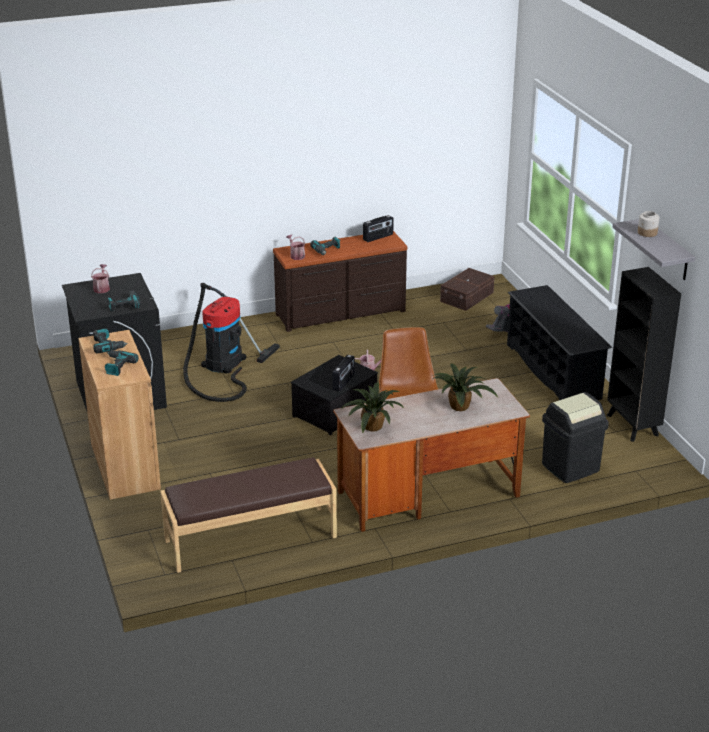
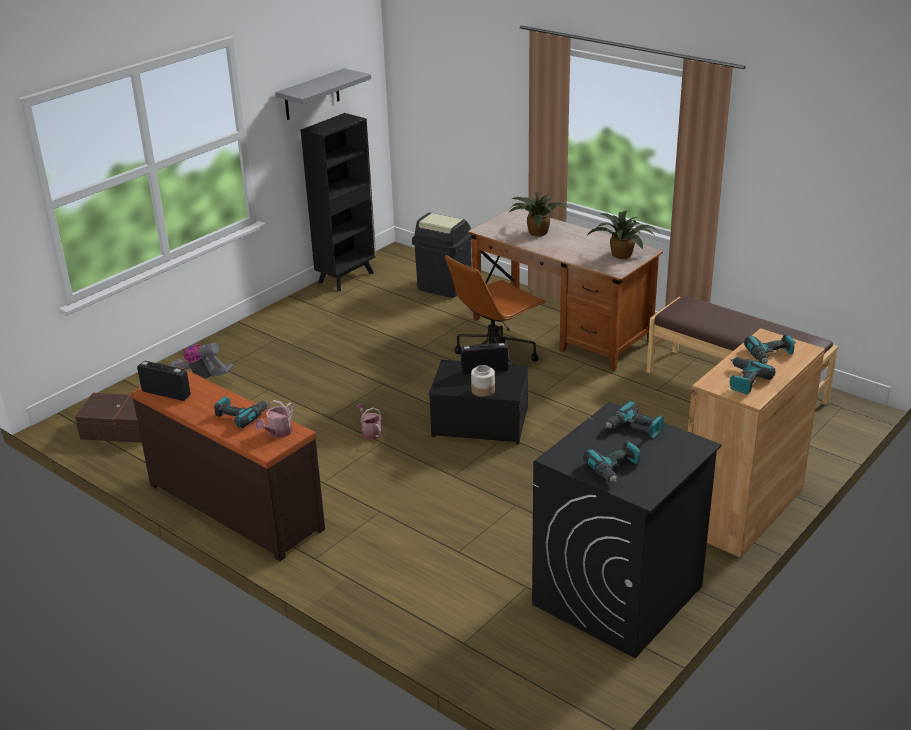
camera: 120 degrees left, 0 degrees up
(102, 288) = (615, 469): watering can -> power drill
(222, 365) = (461, 543): vacuum cleaner -> none
(553, 371) = (276, 332): black shoe rack -> none
(647, 233) = (312, 86): jar -> jar (483, 390)

